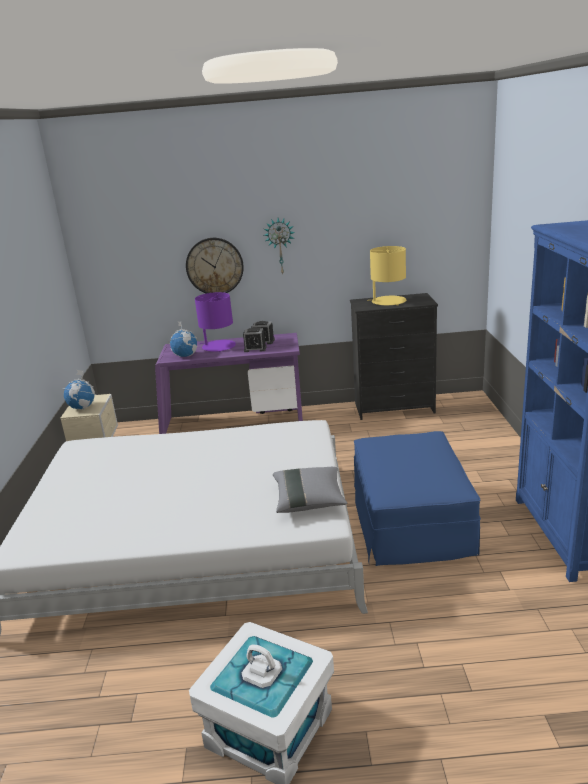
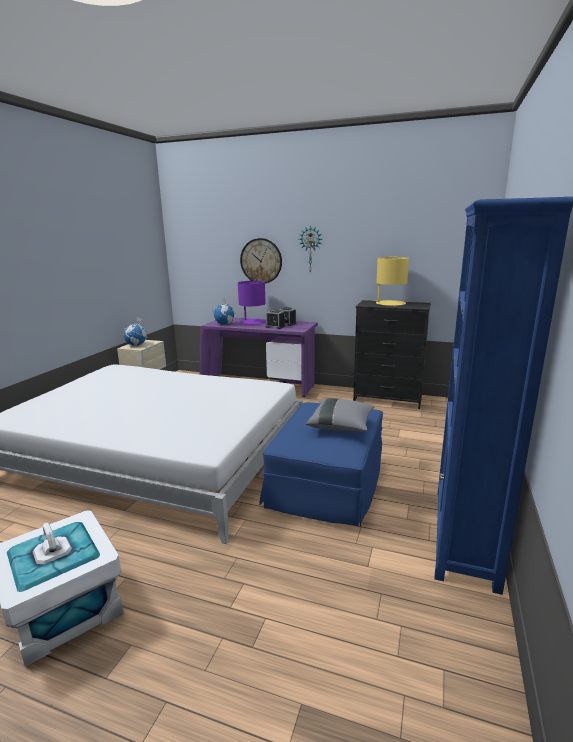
camera: 20 degrees right, 5 degrees down
(309, 500) = (215, 433): grey pillow -> grey pillow (341, 426)

